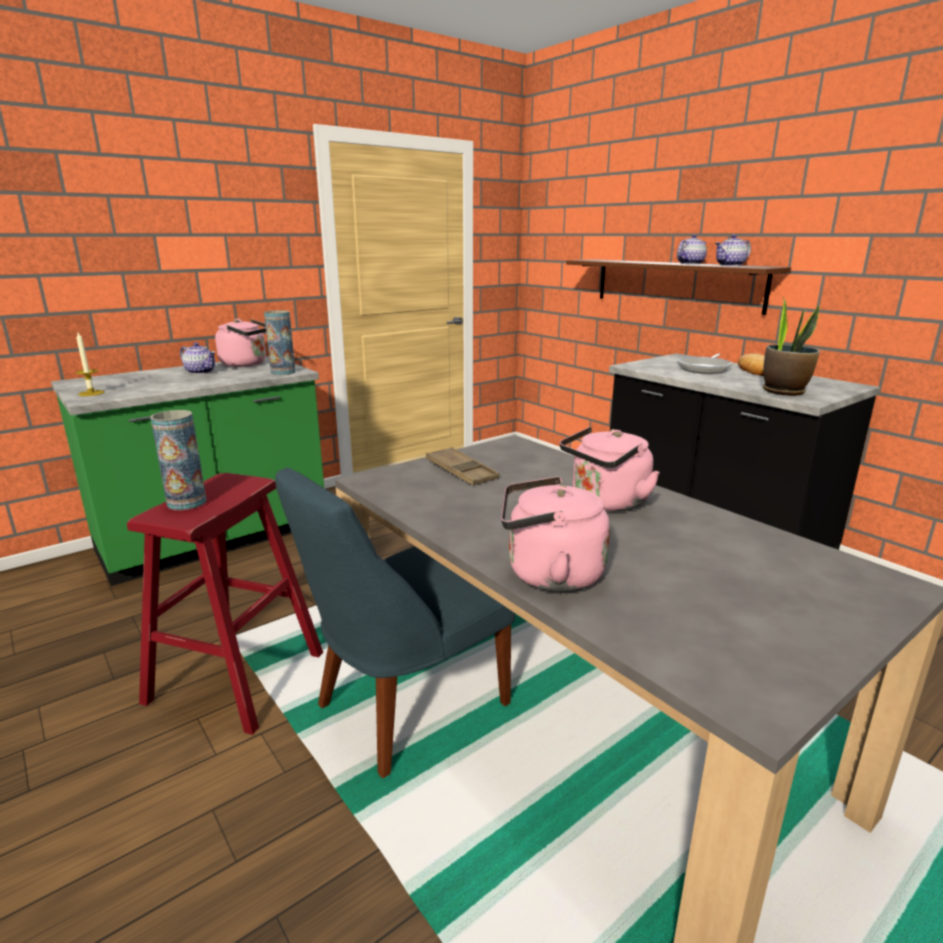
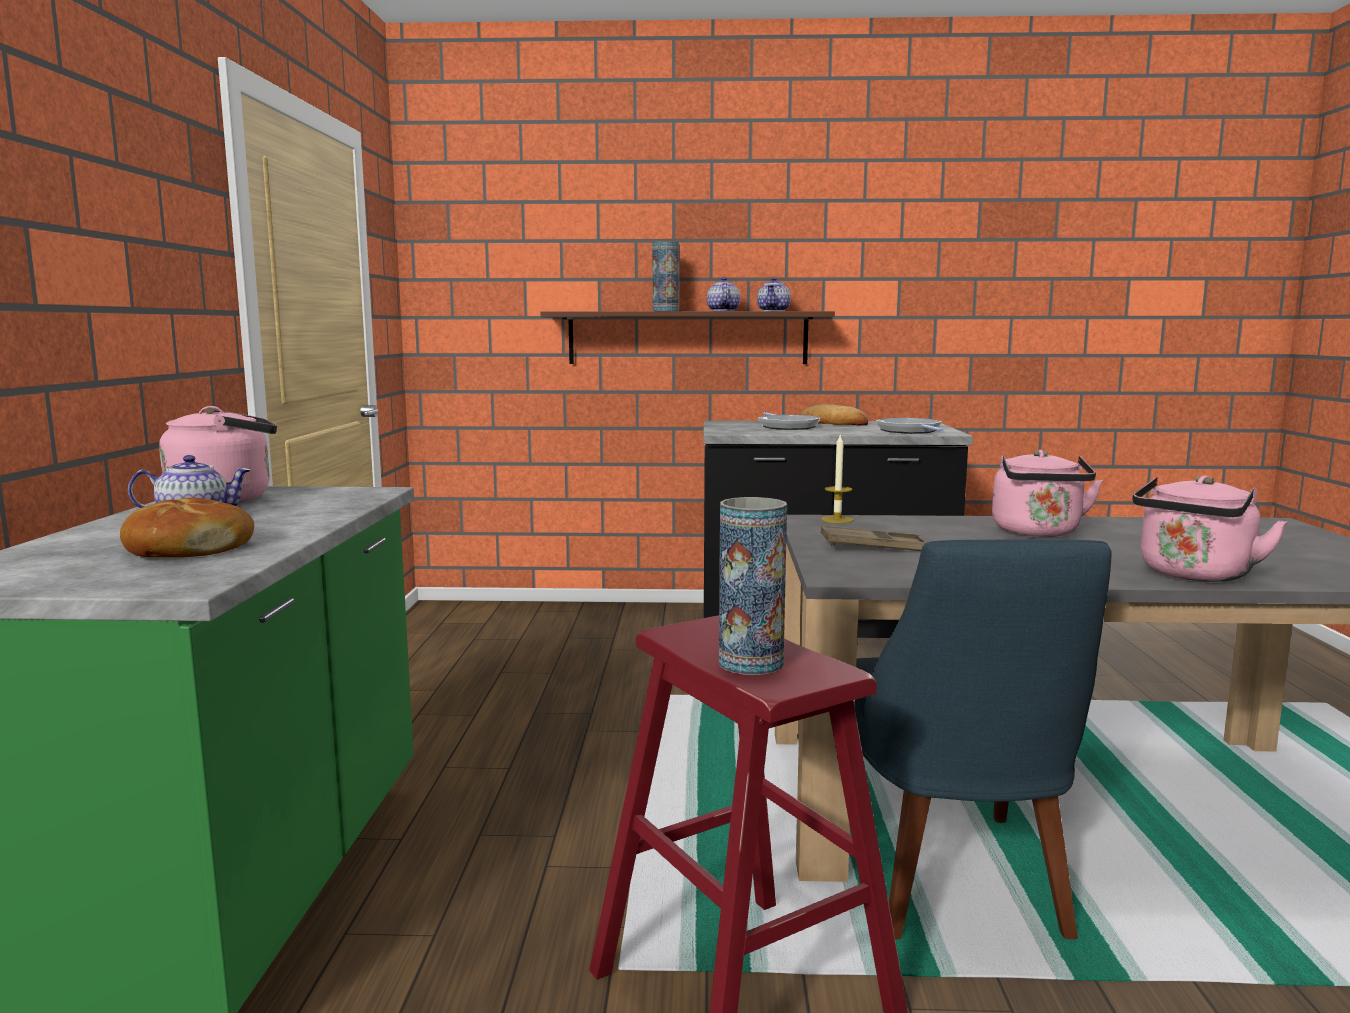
camera: 50 degrees left, 10 degrees down
(91, 393) = (135, 579): candle -> candle (837, 519)
(146, 385) = (188, 549): none -> bread
(283, 372) = (361, 495): vase -> vase (665, 311)
(784, 391) = (910, 431): potted plant -> frying pan

